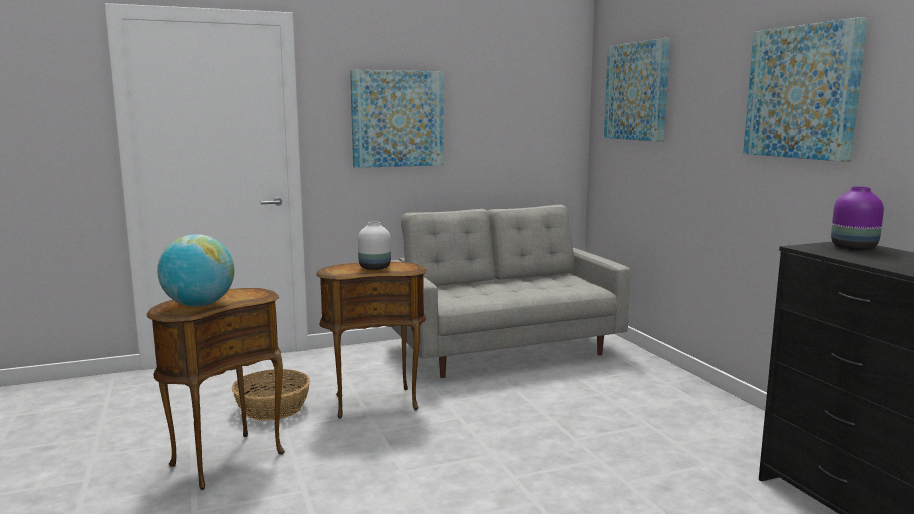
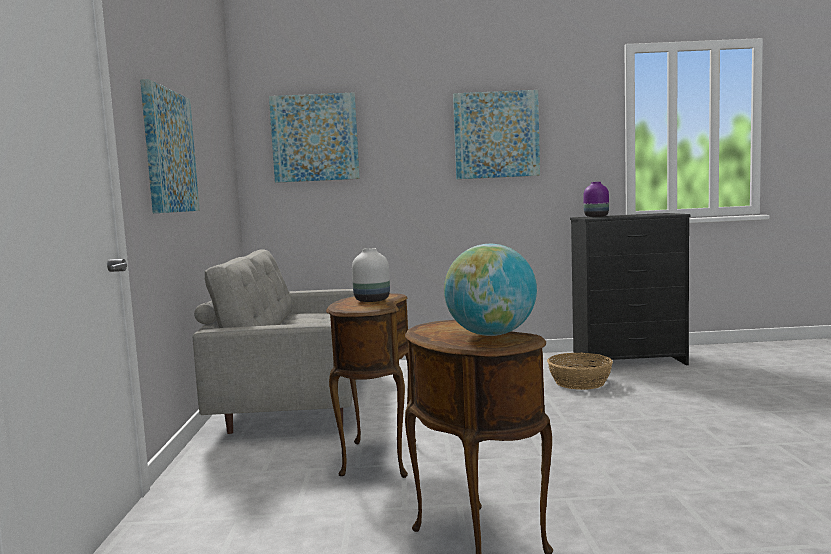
camera: 70 degrees left, 5 degrees down
(273, 408) = (343, 513): basket -> basket (580, 382)

